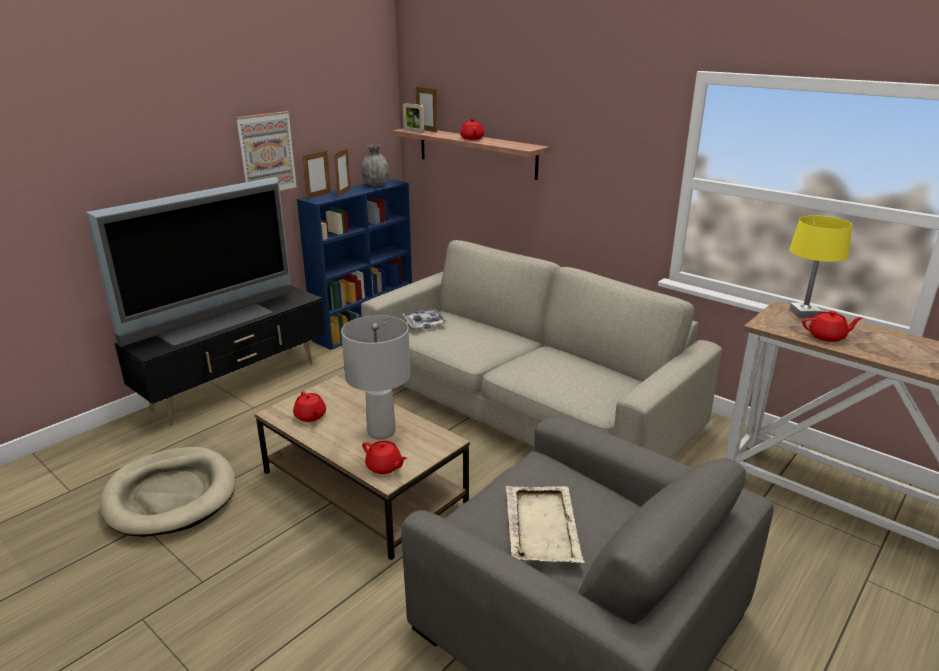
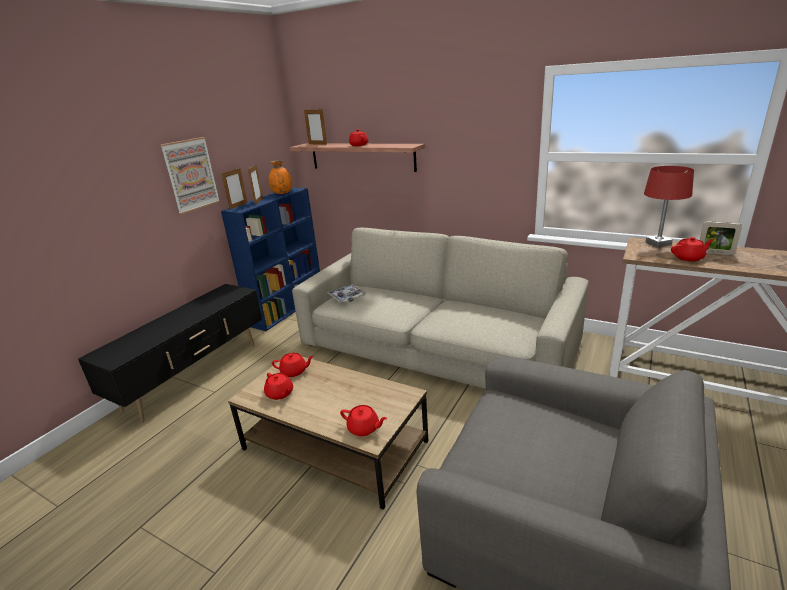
camera: 10 degrees left, 0 degrees up
(171, 495) = (160, 490): beige dog bed -> none
(215, 322) = (168, 325): television -> none
(334, 396) = (294, 371): none -> red teapot
(375, 185) = (282, 193): grey vase -> orange vase
(382, 432) = (348, 396): grey table lamp -> none
(413, 131) = (307, 146): picture frame -> picture frame (715, 253)
(542, 525) = (532, 457): beige tray -> none
(804, 313) = (658, 243): yellow table lamp -> red table lamp

